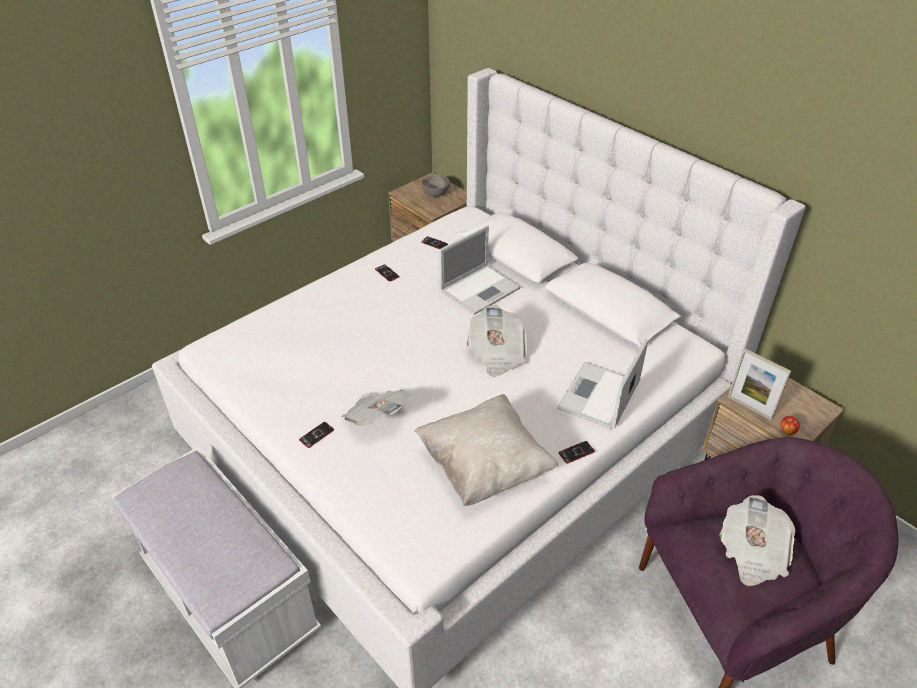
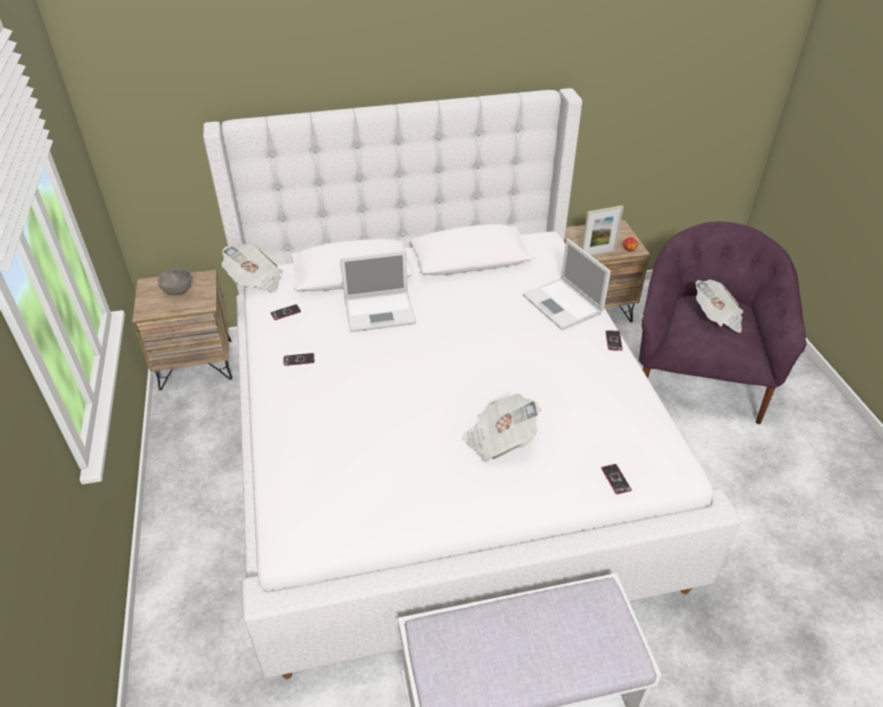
camera: 60 degrees left, 0 degrees up
(316, 435) = (493, 490): phone -> phone (616, 479)
(480, 289) = (381, 311): laptop -> laptop turned 90 degrees clockwise
(484, 467) = (599, 395): beige pillow -> none
(497, 354) = (474, 336): newspaper -> newspaper (255, 281)

